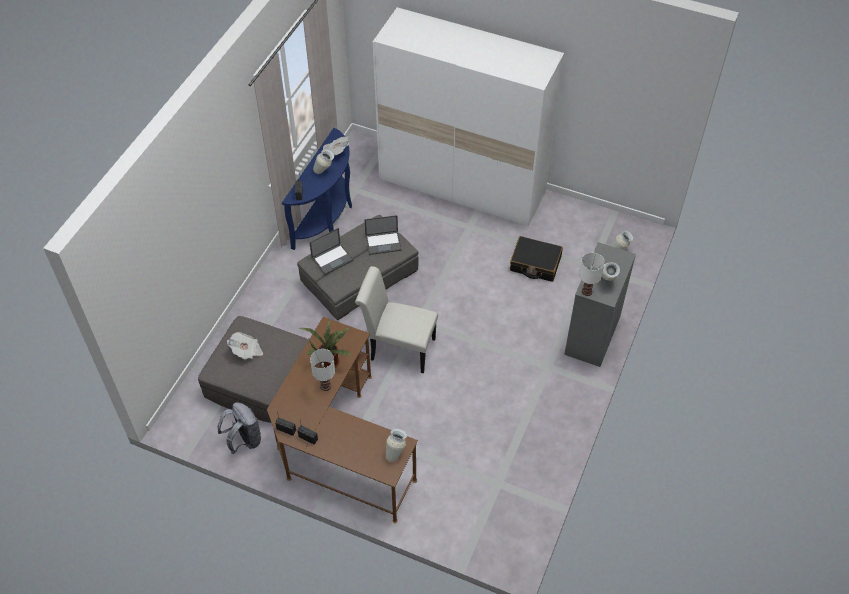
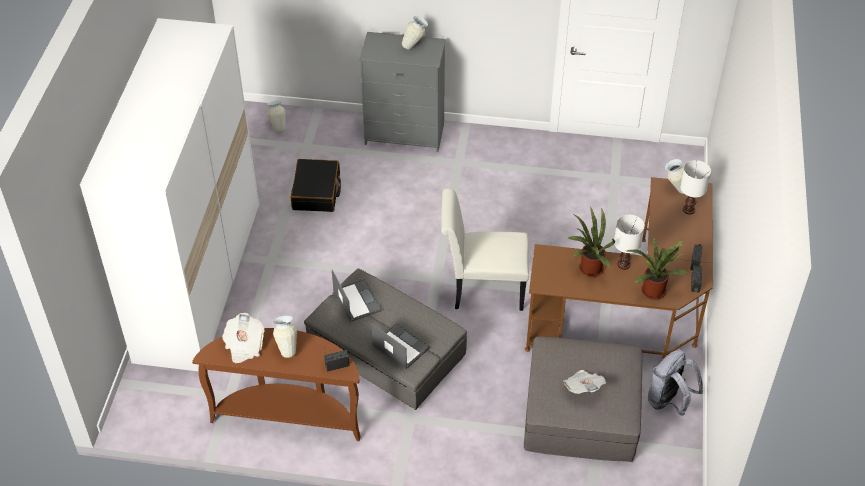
camera: 105 degrees left, 5 degrees down
(292, 398) = (653, 289): none -> potted plant
(327, 217) = (289, 415): blue console table -> brown console table
(398, 348) = (482, 289): white chair -> white chair turned 90 degrees clockwise
(587, 291) = (432, 58): white table lamp -> white table lamp (688, 209)

